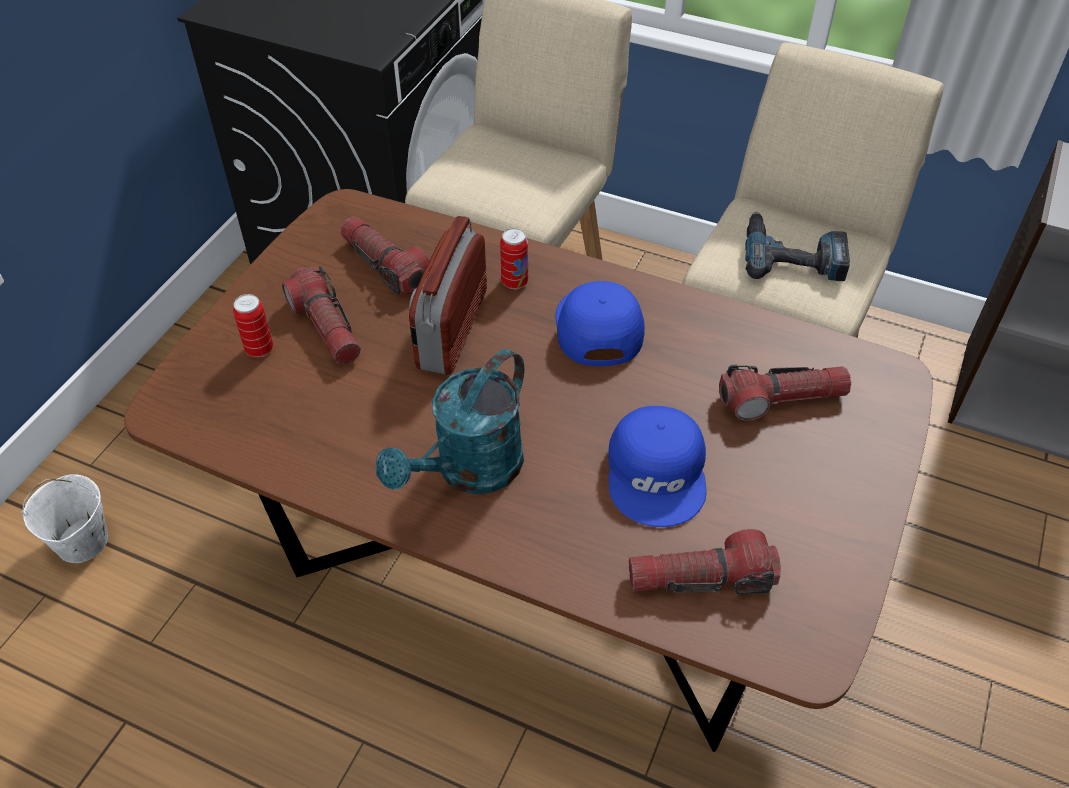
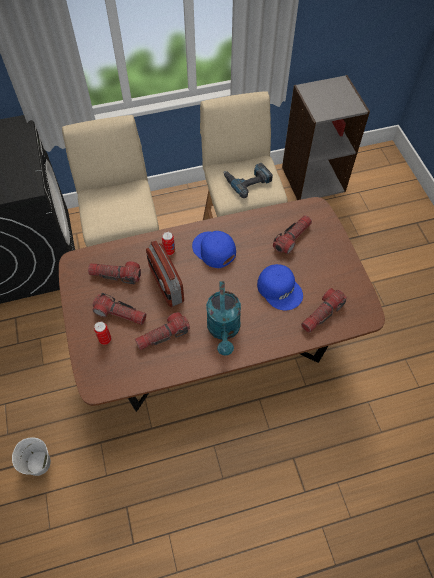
camera: 40 degrees left, 10 degrees up
(354, 406) = (163, 336): none -> flashlight

